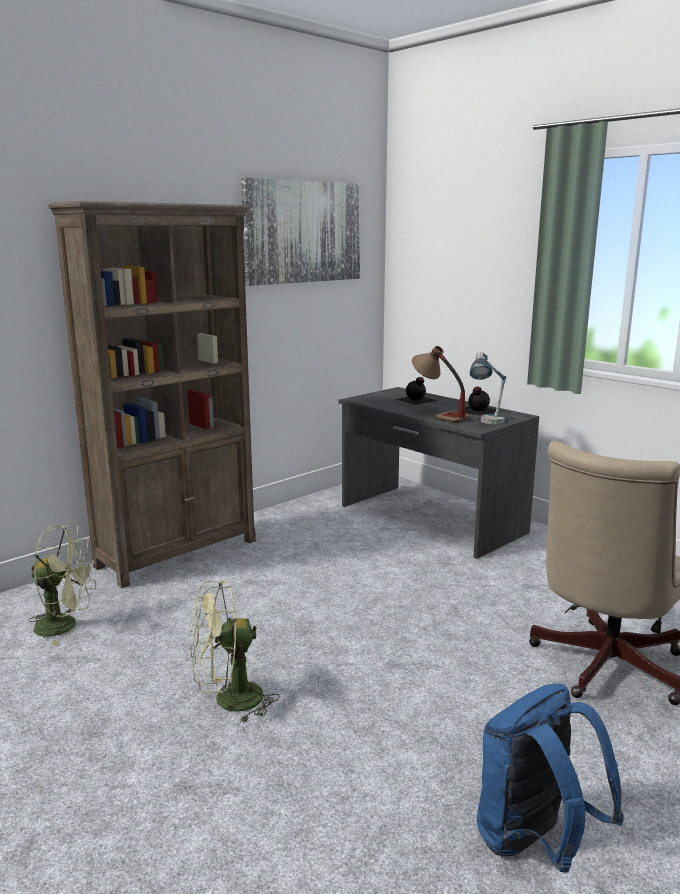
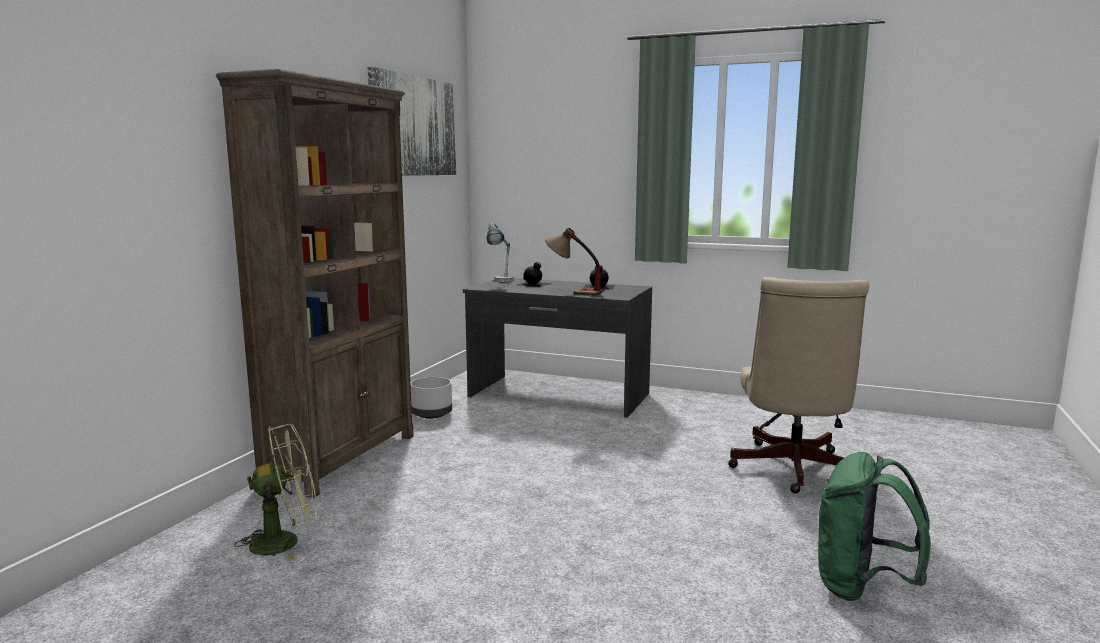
camera: 25 degrees left, 5 degrees down
(228, 701) = (529, 561): green fan -> none
(293, 519) = (432, 414): none -> grey planter
(487, 423) = (621, 293): table lamp -> table lamp (500, 281)
(534, 843) = (862, 587): blue backpack -> green backpack

